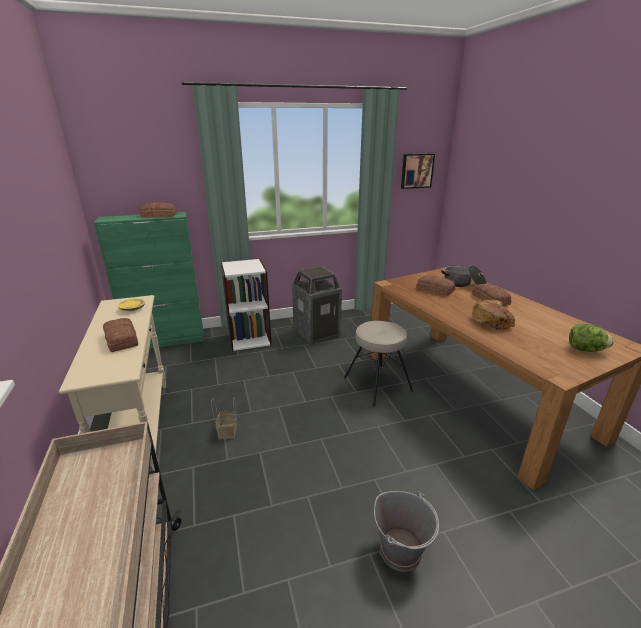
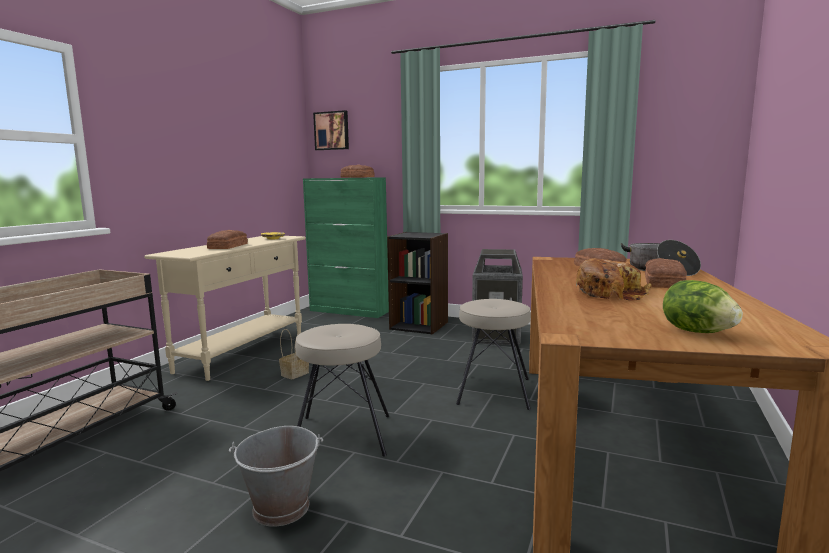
camera: 40 degrees right, 15 degrees down
(249, 338) = (419, 325): white bookcase -> black bookcase
(347, 469) = (342, 434): none -> beige stool
(416, 170) = (686, 133): picture -> picture (332, 131)

